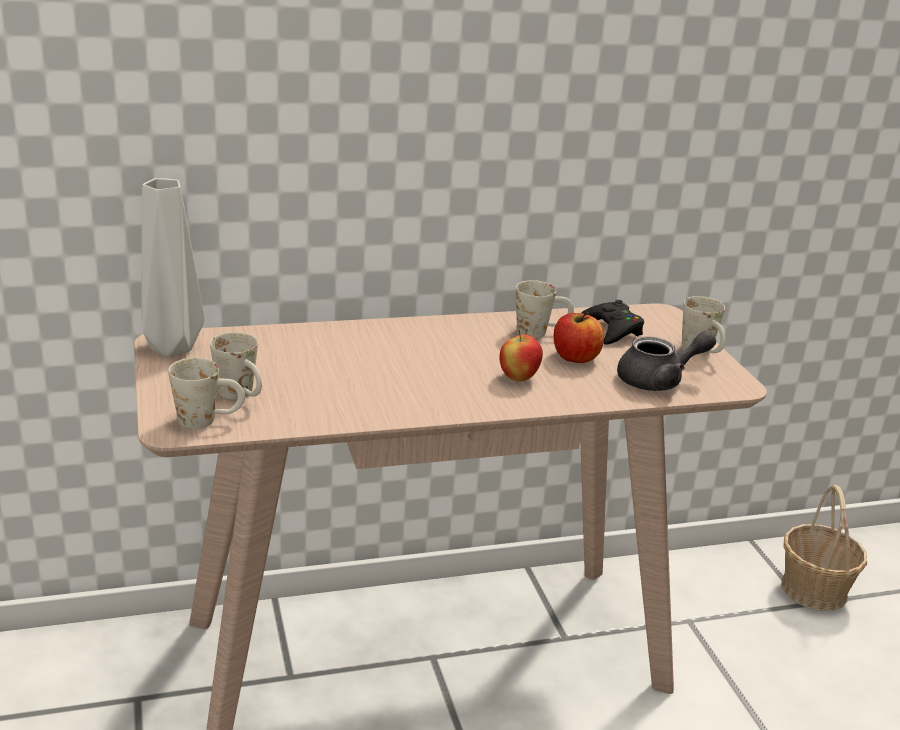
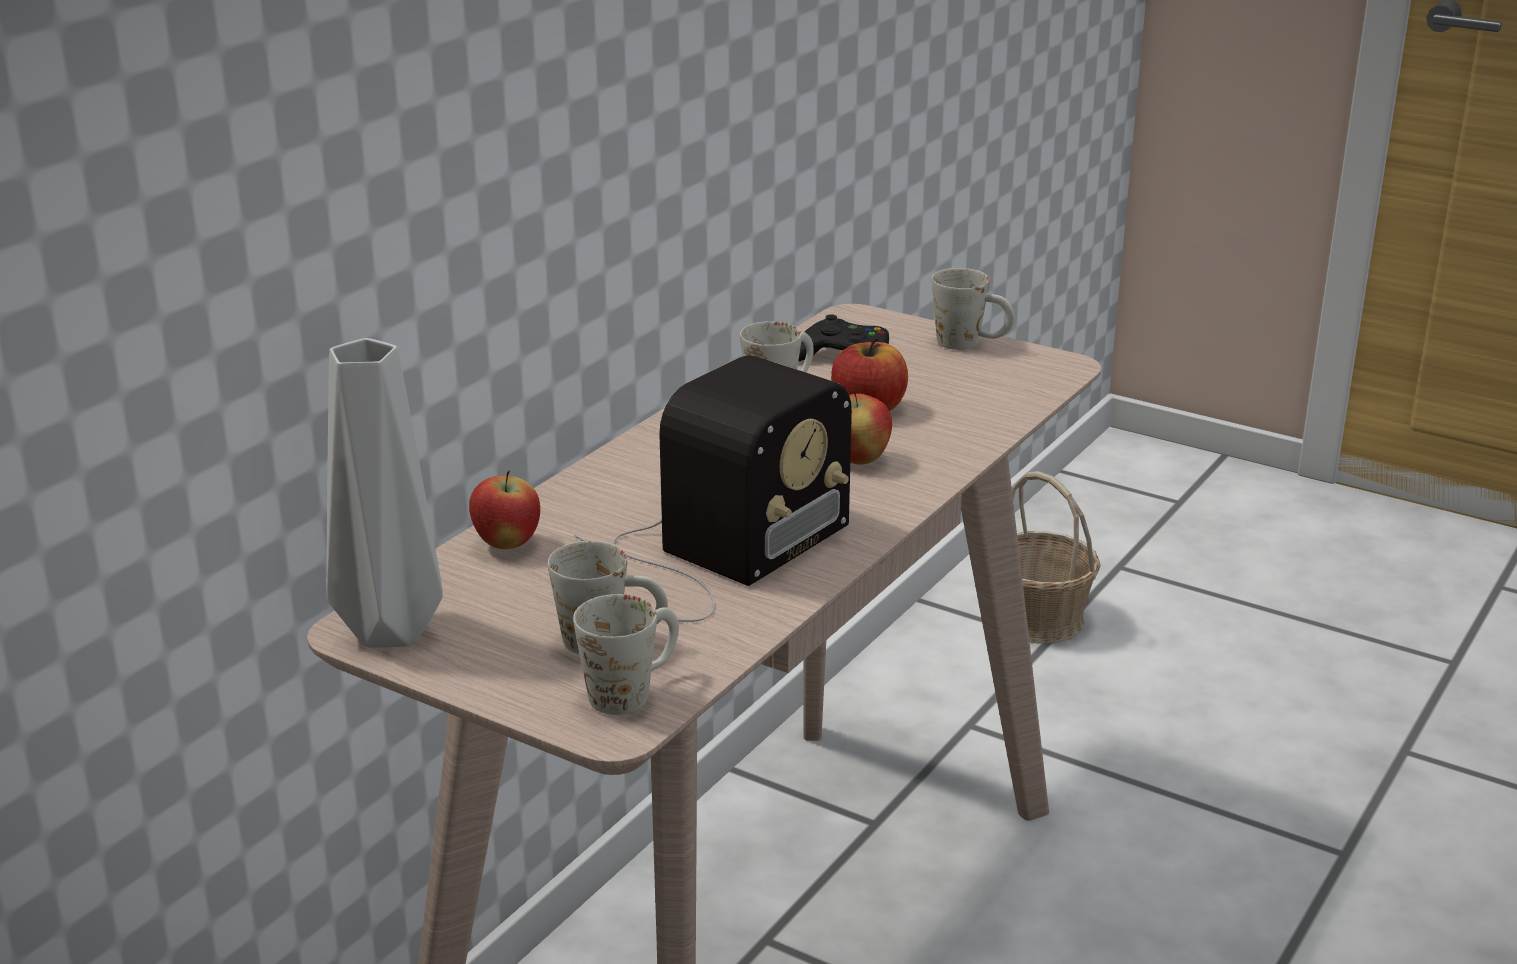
camera: 40 degrees left, 0 degrees up
(283, 337) = (507, 545): none -> apple
(354, 384) = (706, 557): none -> radio
(659, 381) = (990, 395): grey teapot -> none

